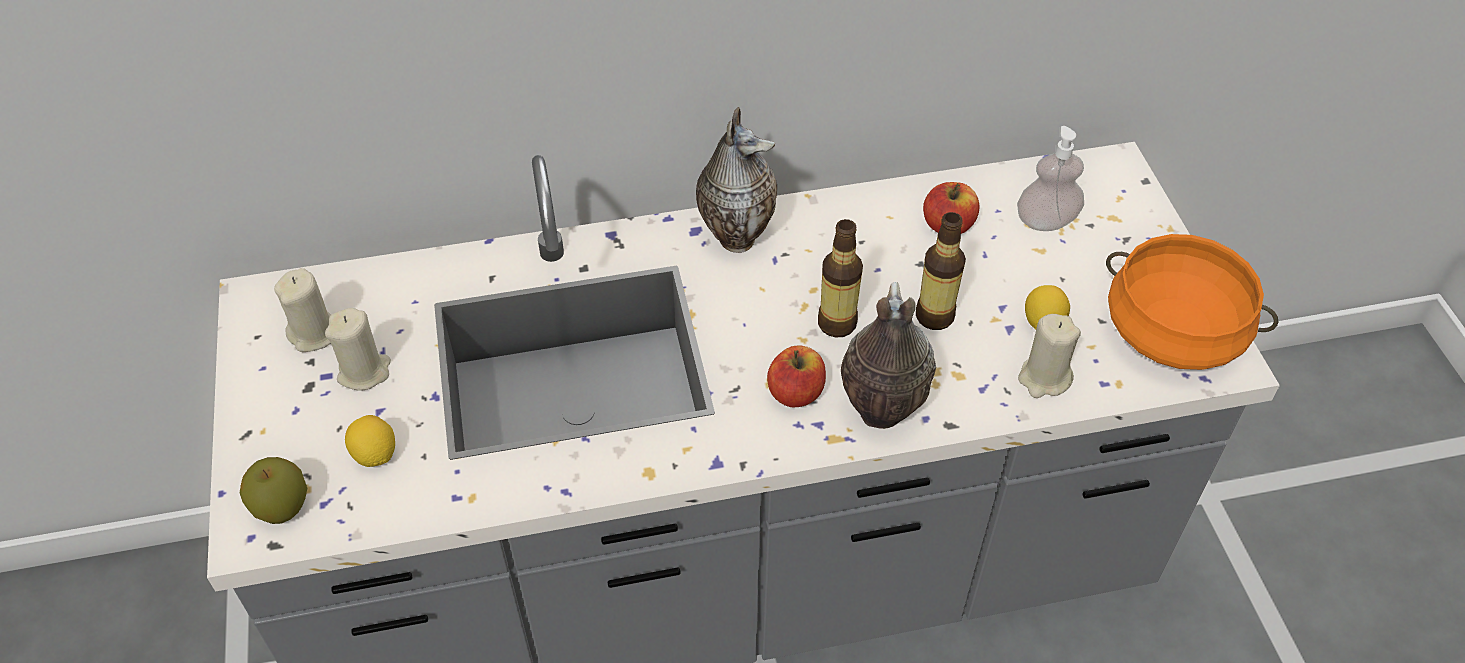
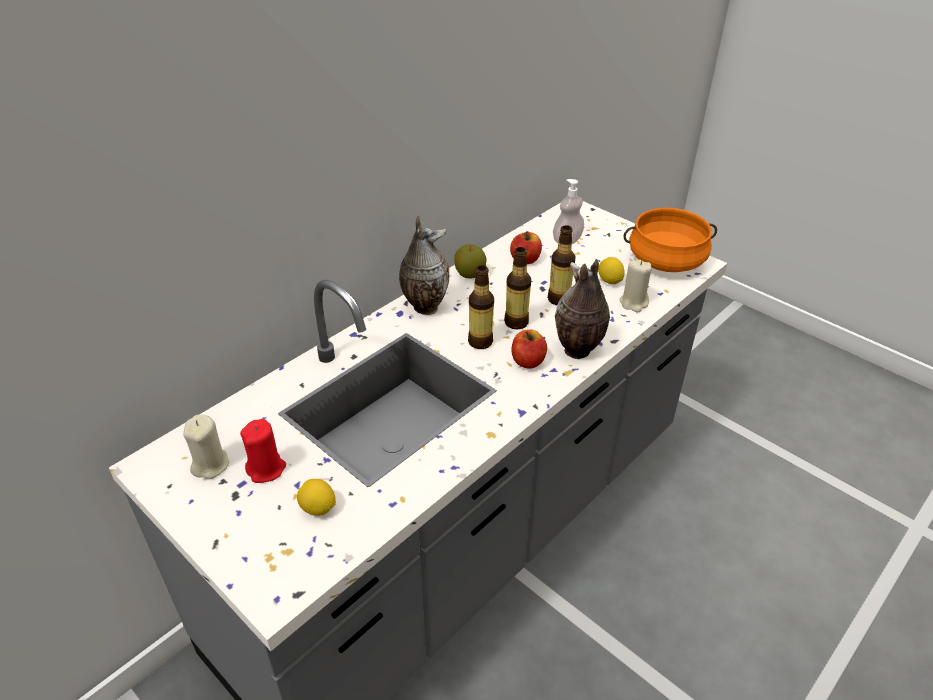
camera: 35 degrees left, 10 degrees down
(282, 507) = (282, 570): apple -> apple (470, 274)
(364, 372) = (266, 469): beige candle -> red candle
(759, 329) = (480, 342): none -> bottle

